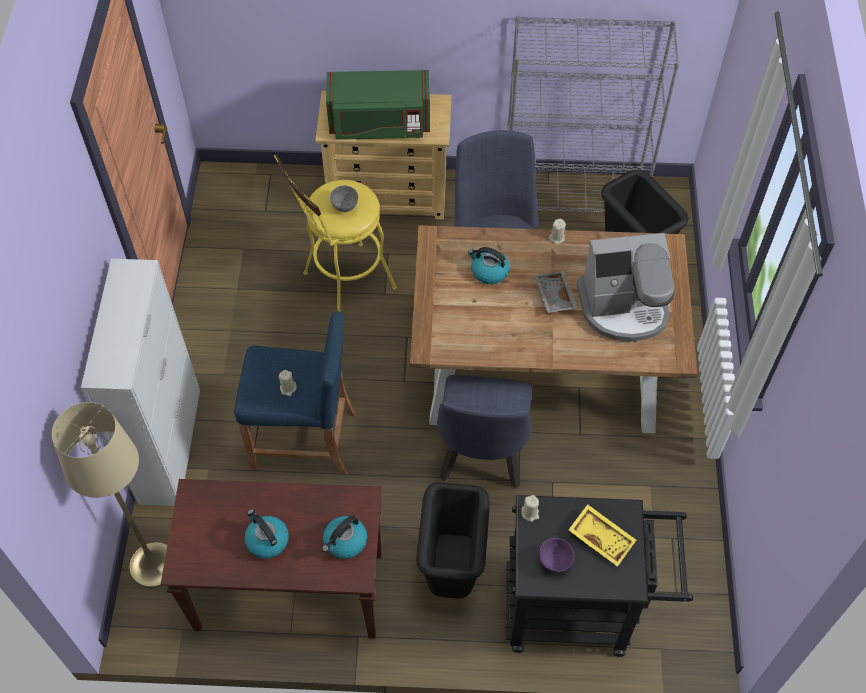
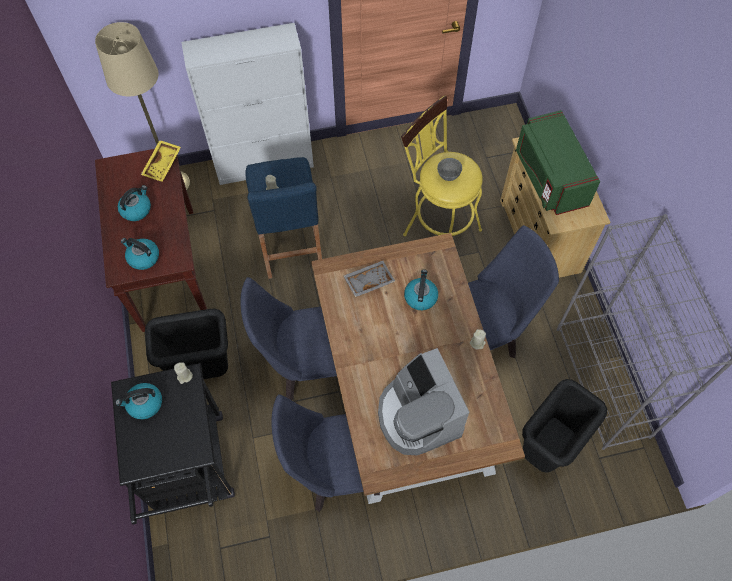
camera: 75 degrees right, 5 degrees up
(553, 296) = (411, 353): grey tray -> grey tray (368, 281)
(555, 562) = (144, 404): purple bowl -> kettle
(602, 537) = (172, 436): yellow tray -> yellow tray (163, 164)
(615, 457) = (334, 473): none -> blue chair

